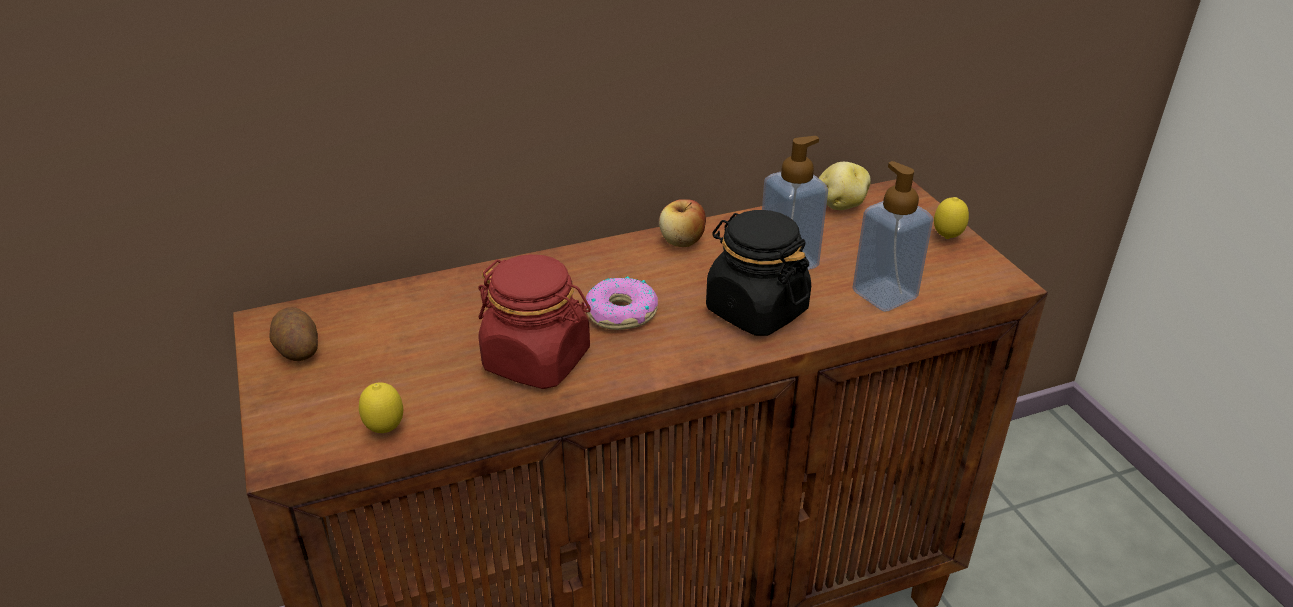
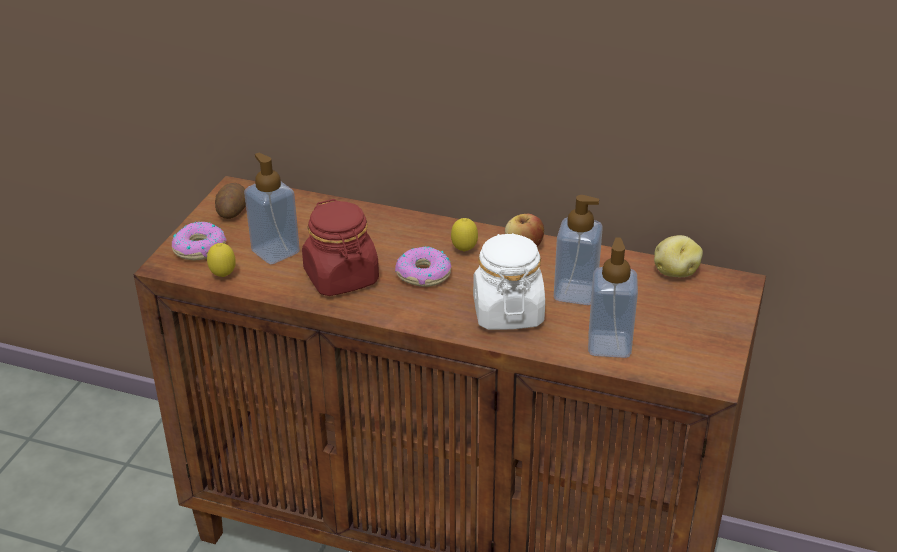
camera: 40 degrees right, 0 degrees up
(307, 413) = (199, 248): none -> donut
(417, 369) = (275, 251): none -> soap dispenser
(755, 310) = (507, 312): black jar -> white jar
(946, 238) = (719, 331): lemon -> lemon (464, 251)

